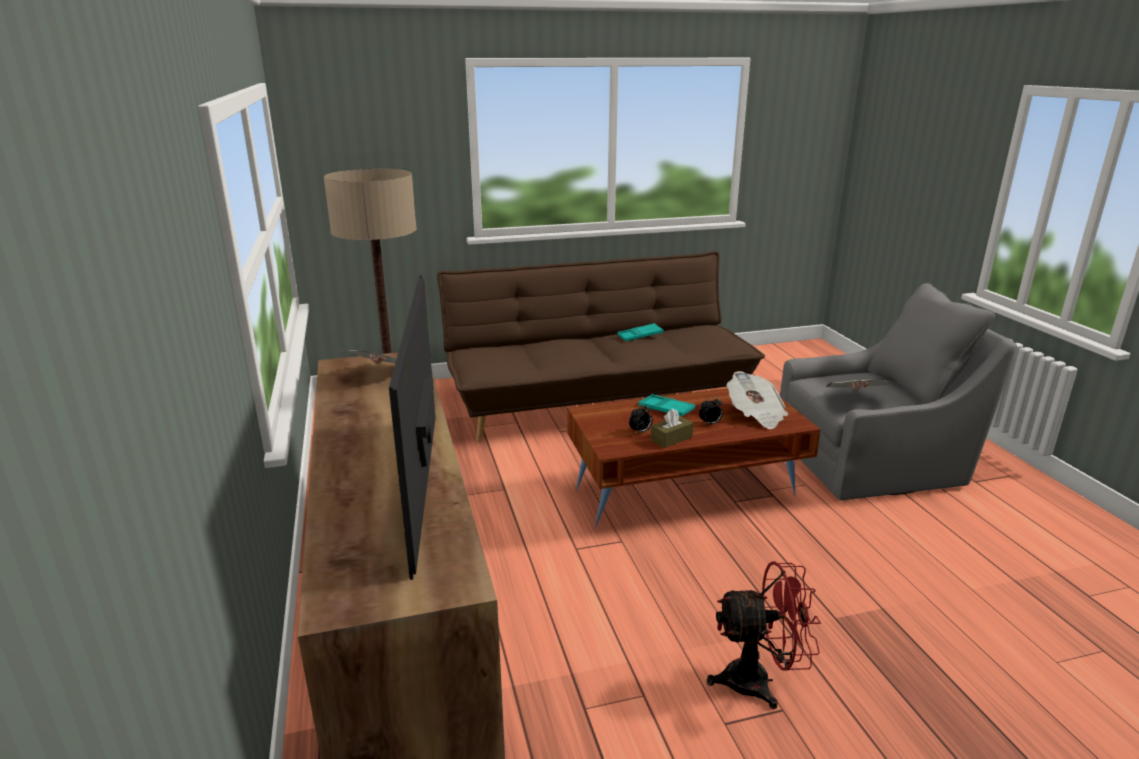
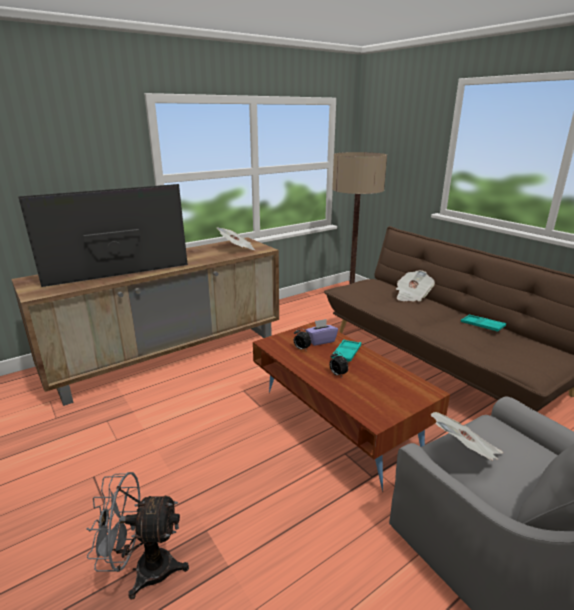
camera: 70 degrees right, 0 degrees up
(626, 416) = (321, 341): none -> purple tissue box
(671, 438) = (299, 361): brown tissue box -> none
(755, 415) = (373, 395): newspaper -> newspaper (412, 296)
(759, 681) = (130, 488): red fan -> none
(888, 672) = (144, 569): none -> grey fan

